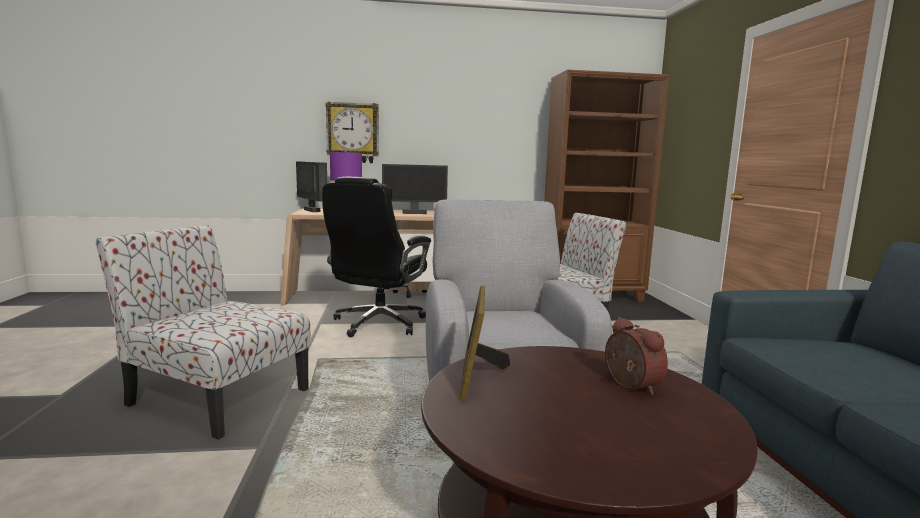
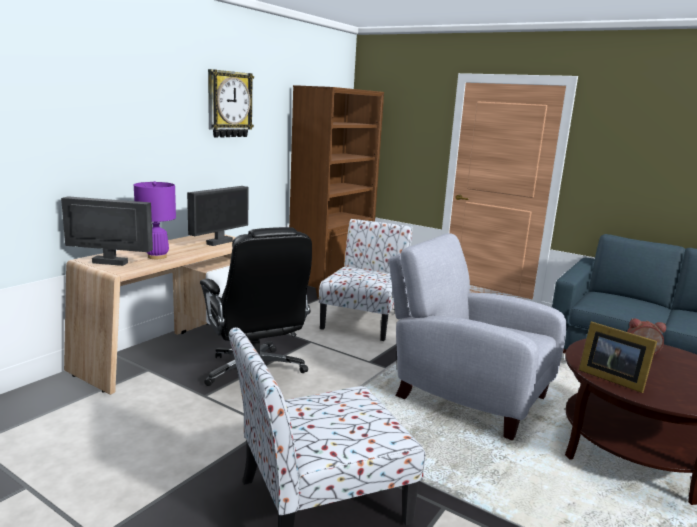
camera: 50 degrees left, 5 degrees up
(353, 133) = (124, 152): wall clock -> wall clock (229, 104)

